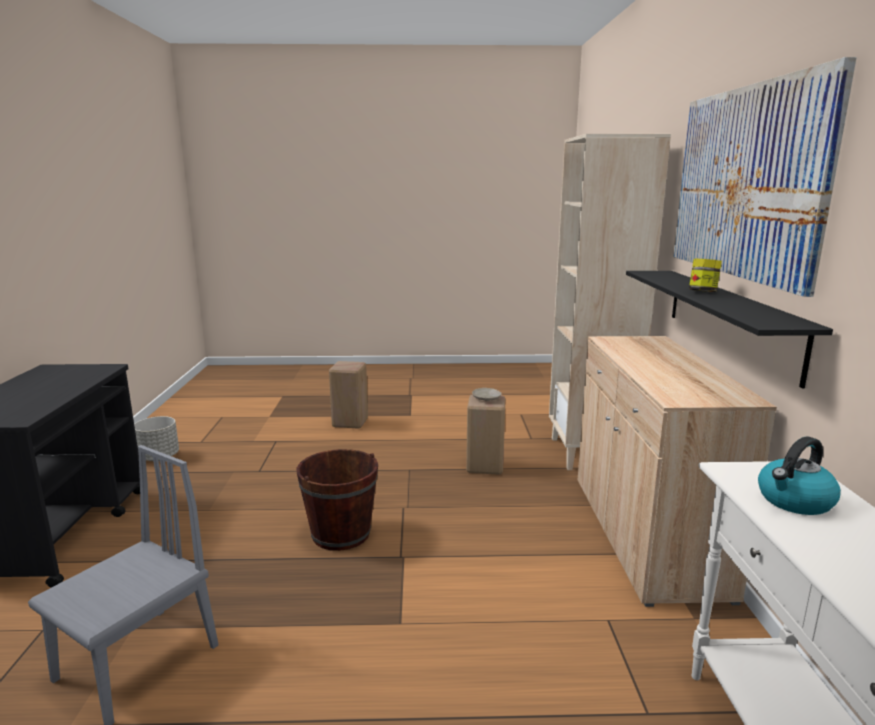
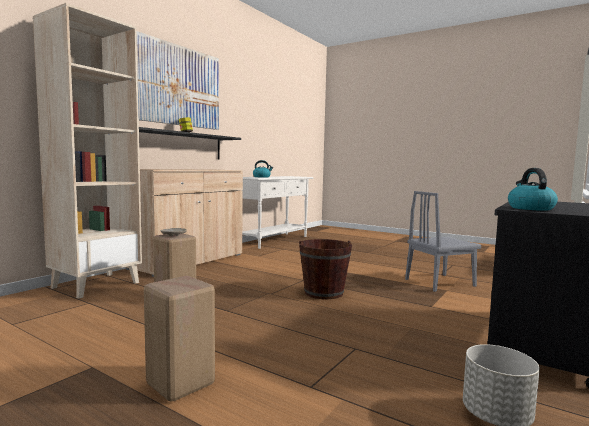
camera: 145 degrees left, 10 degrees down
(86, 373) = (530, 208): none -> kettle

